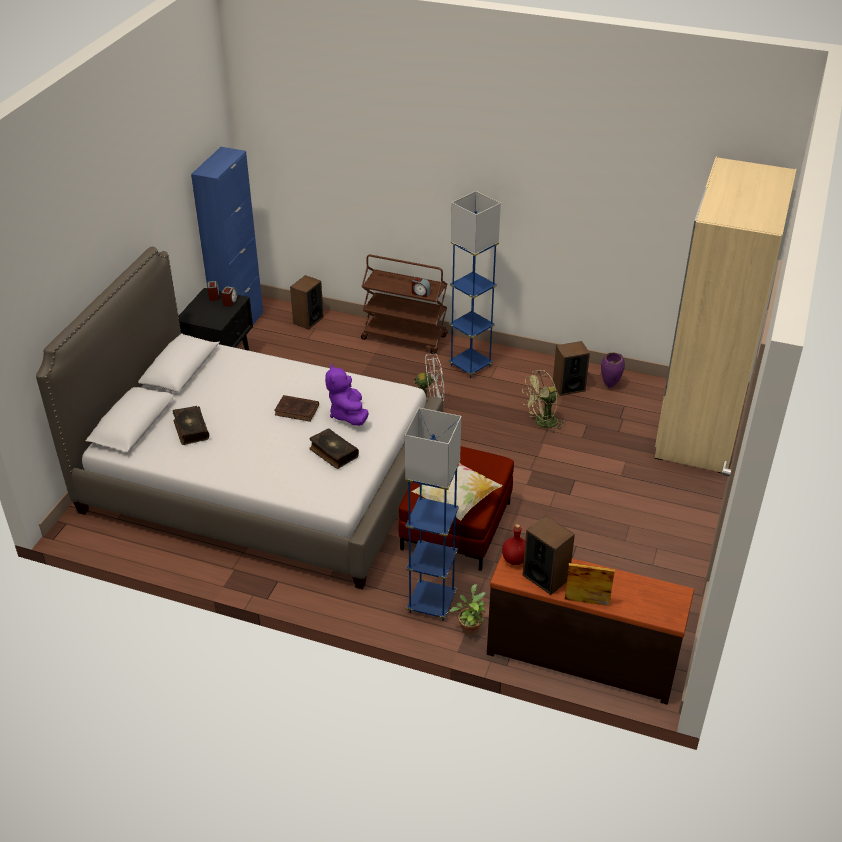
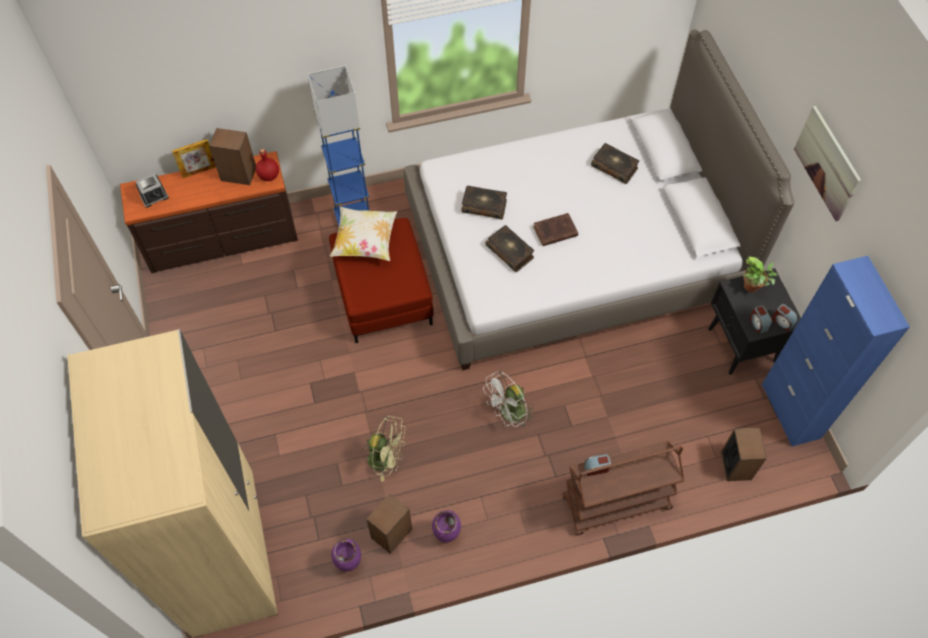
camera: 145 degrees right, 20 degrees up
(146, 200) = (827, 163): none -> picture
(348, 414) = (510, 252): purple plush toy -> book
(469, 628) = (314, 218): potted plant -> potted plant (753, 287)
(470, 366) = (514, 501): blue floor lamp -> none
(531, 370) = (447, 536): none -> purple vase
(542, 423) = (386, 459): green fan -> green fan turned 75 degrees clockwise
(650, 598) = (154, 197): none -> alarm clock

